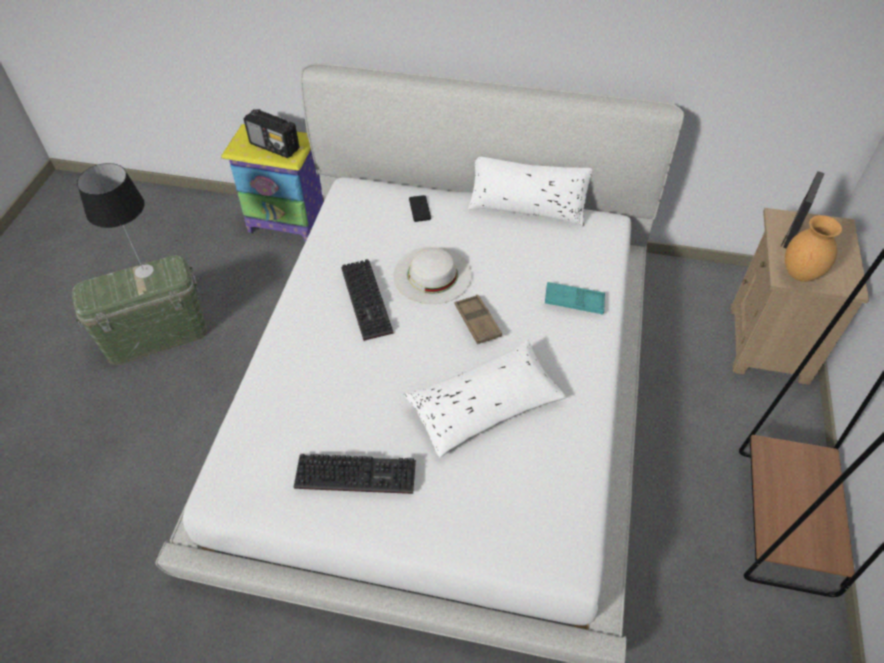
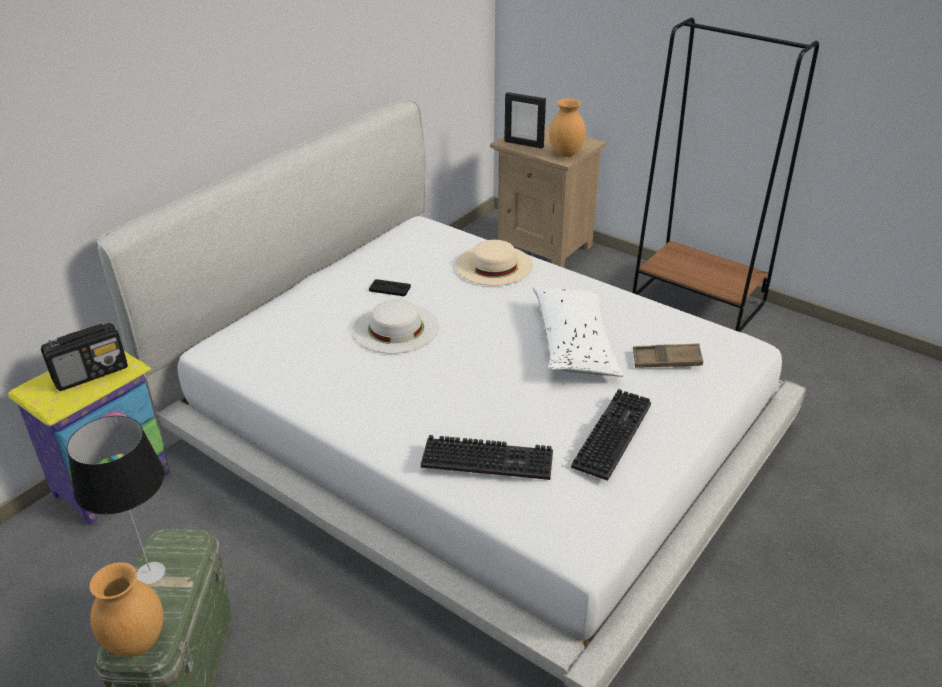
camera: 65 degrees left, 15 degrees down
(91, 293) = (137, 642): none -> brown vase
(369, 301) = (397, 374): keyboard -> keyboard (490, 458)
(419, 209) = (297, 311): black game controller -> black game controller (389, 288)
(477, 322) = (477, 319): brown tray -> brown tray (666, 360)
(527, 208) = (360, 254): white pillow -> none
(574, 301) = (494, 265): turquoise tray -> beige hat
(791, 233) = (524, 143): picture frame -> picture frame turned 150 degrees clockwise

